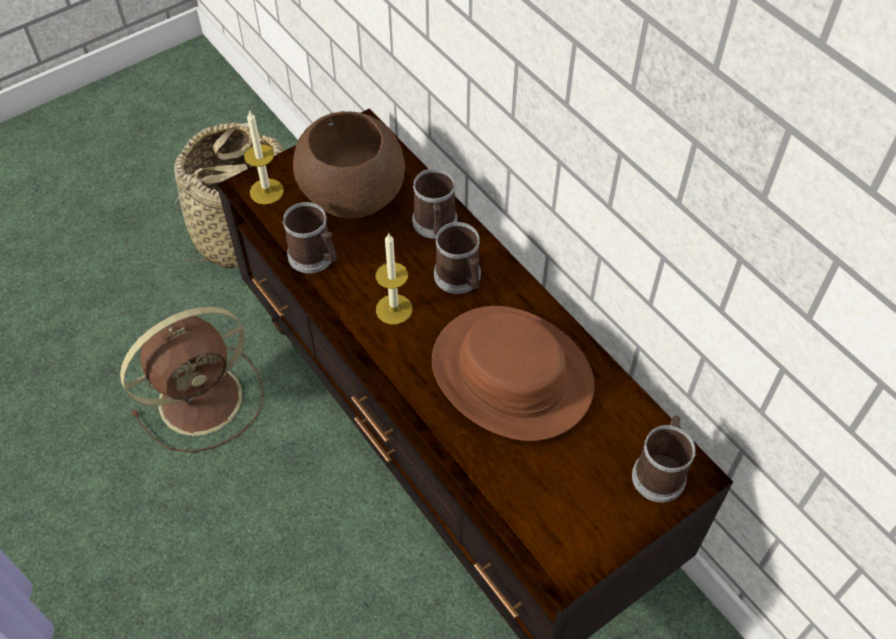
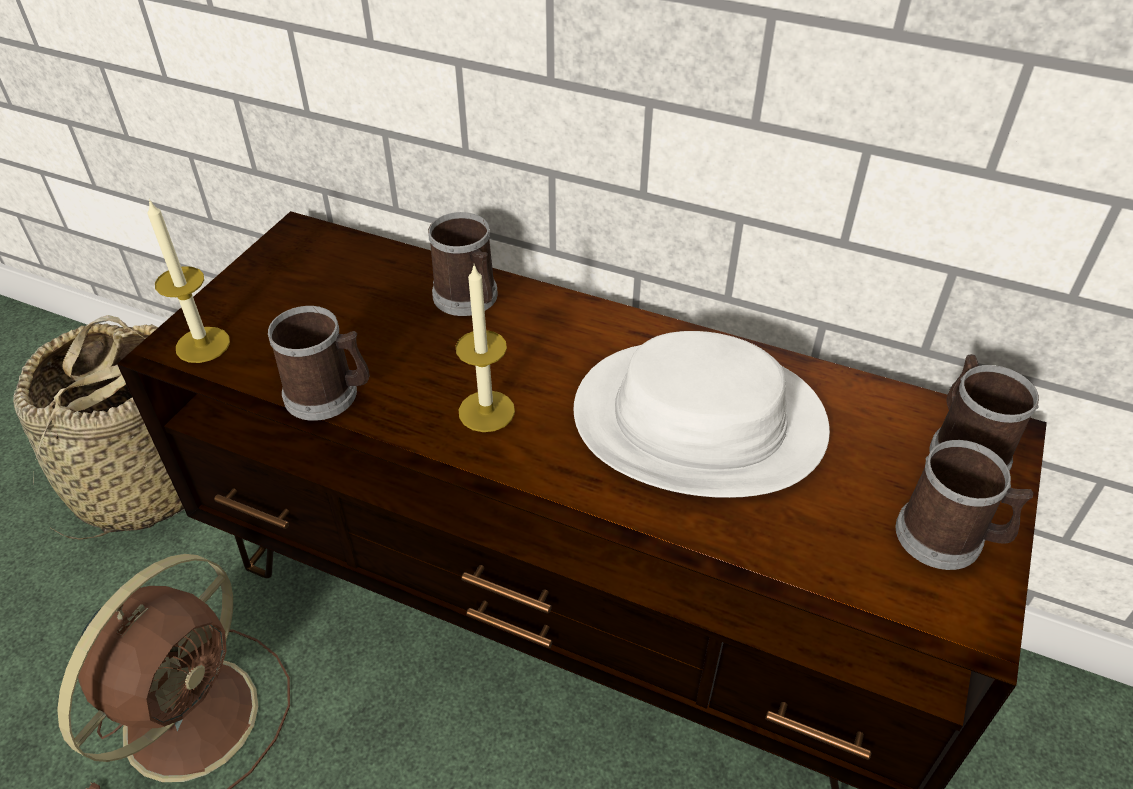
camera: 30 degrees left, 10 degrees down
(353, 195) = (334, 306): brown bowl -> none
(460, 279) = (547, 343): mug -> mug (948, 539)
(511, 374) = (698, 421): brown hat -> white hat

